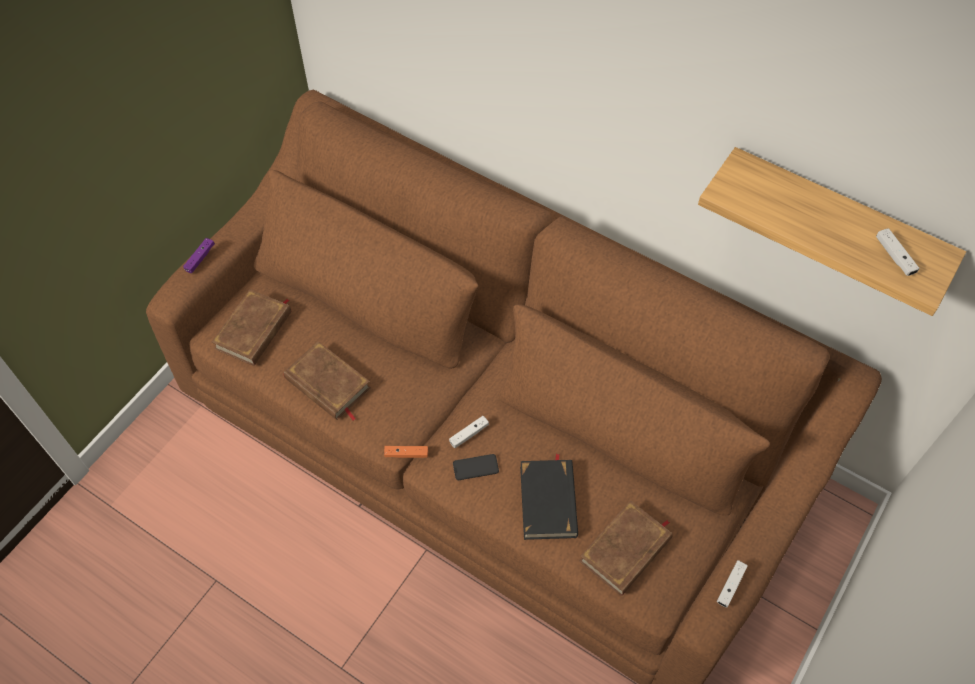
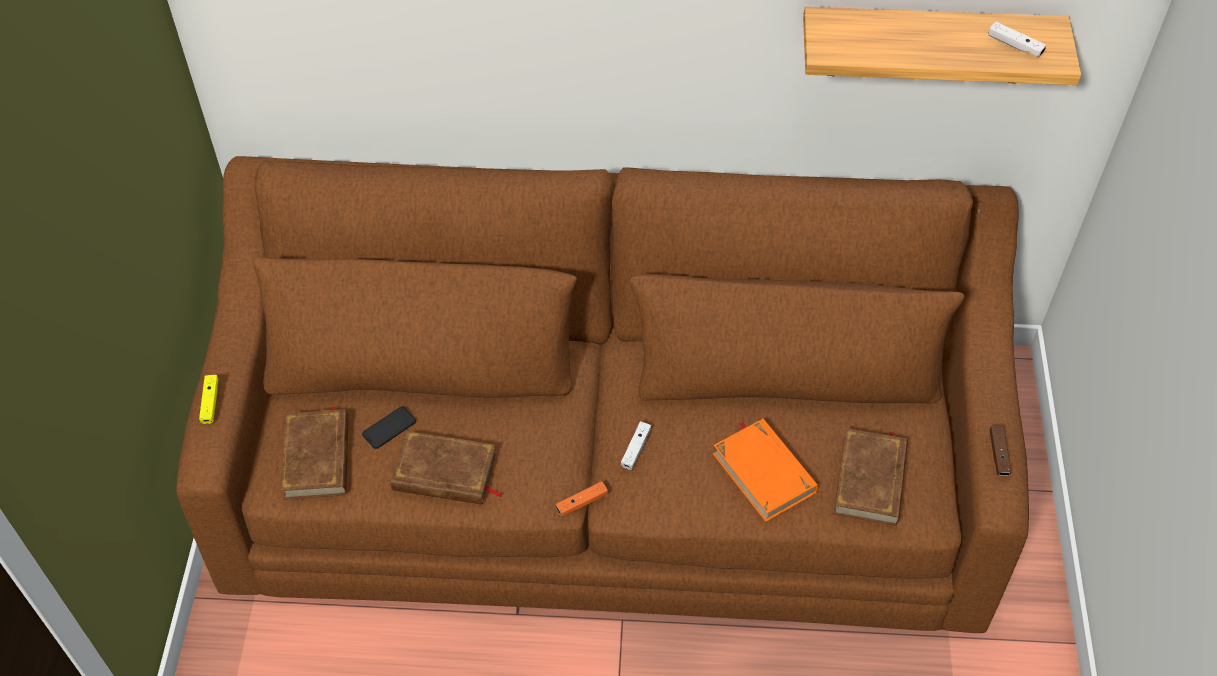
camera: 30 degrees left, 5 degrees down
(200, 258) = (210, 402): purple game controller -> yellow game controller
(475, 467) = (667, 477): phone -> phone (389, 428)
(548, 501) = (764, 472): black book -> orange book
(730, 586) = (998, 454): white game controller -> brown game controller

